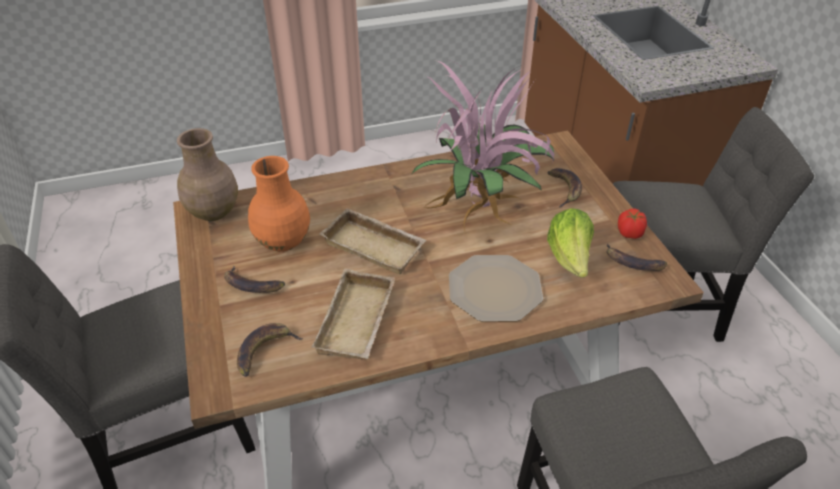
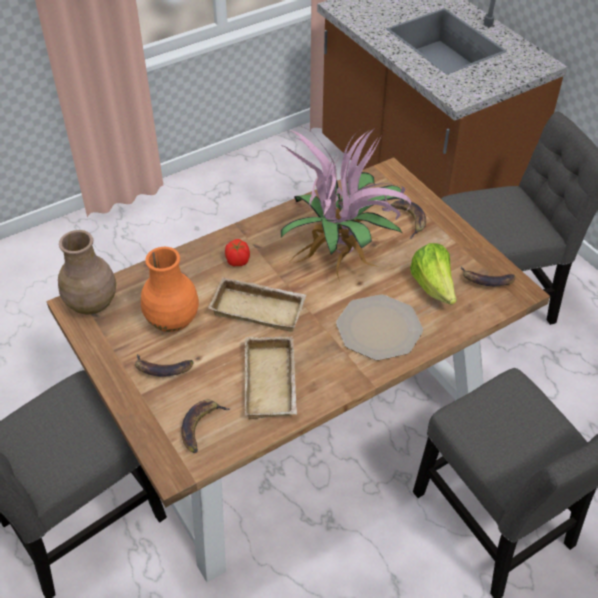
camera: 15 degrees left, 5 degrees up
(629, 233) = (476, 253): tomato -> tomato (237, 261)

